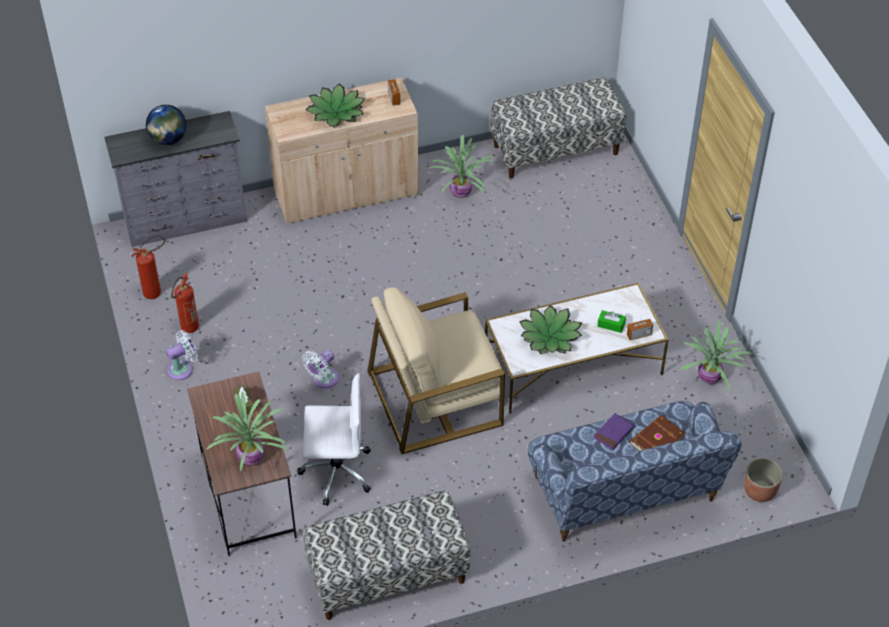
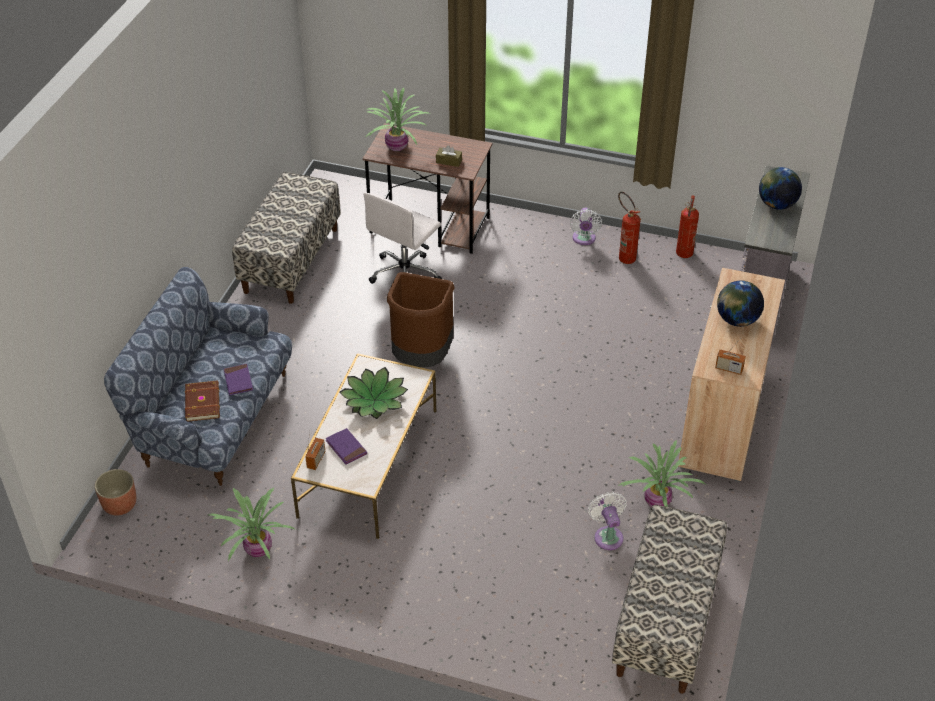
camera: 125 degrees right, 5 degrees down
(323, 380) = (501, 305): white fan -> white fan (607, 535)
(336, 113) = (737, 320): potted plant -> globe
(436, 396) = (421, 359): beige armchair -> brown trash can
(611, 325) = (346, 448): green tissue box -> purple book

